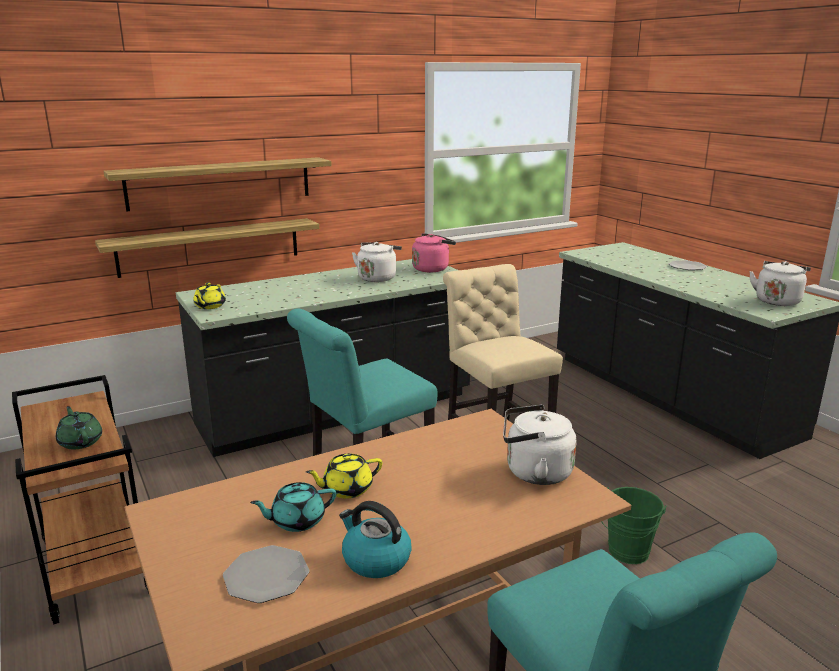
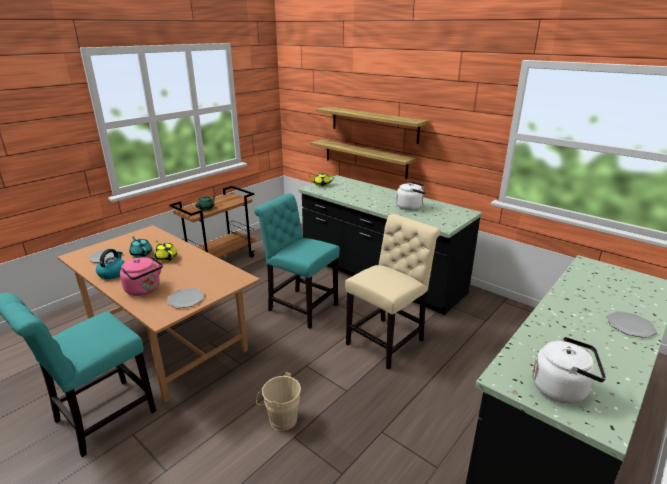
camera: 70 degrees right, 5 degrees up
(432, 268) = (452, 217): pink kettle -> pink kettle (144, 289)
(534, 472) = (186, 299): white kettle -> plate
(627, 554) = (280, 419): green bucket -> beige bucket

